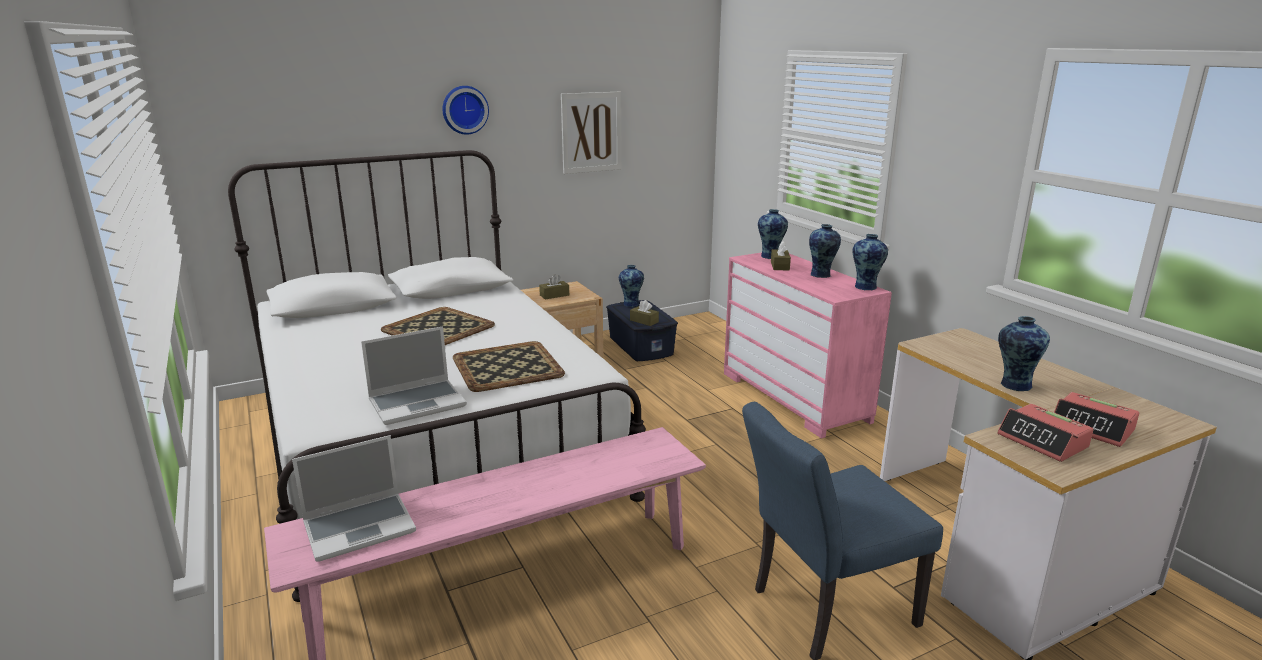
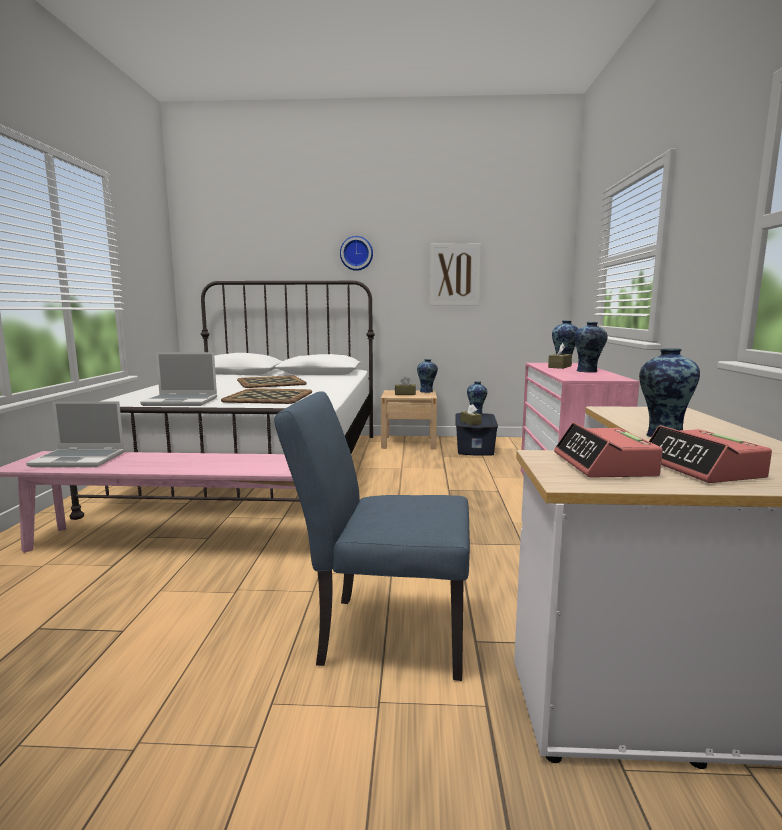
camera: 30 degrees right, 10 degrees down
(866, 287) = (617, 377): vase -> vase (427, 391)

